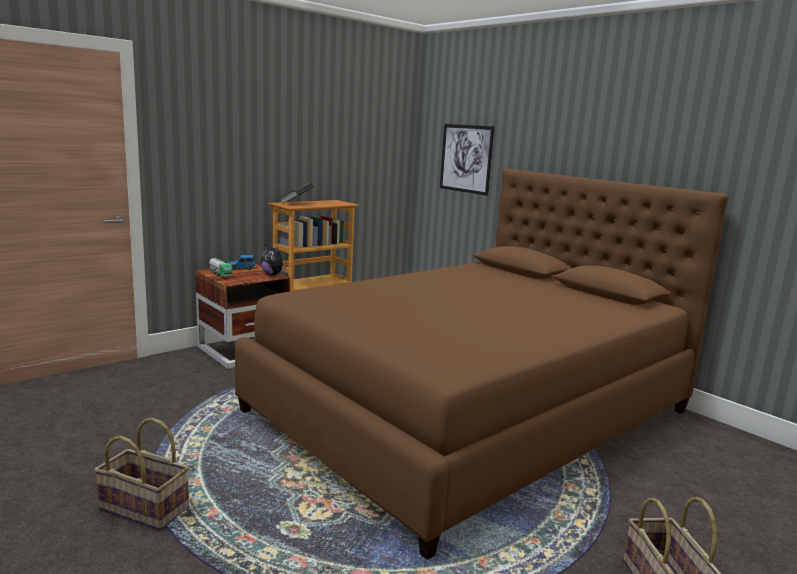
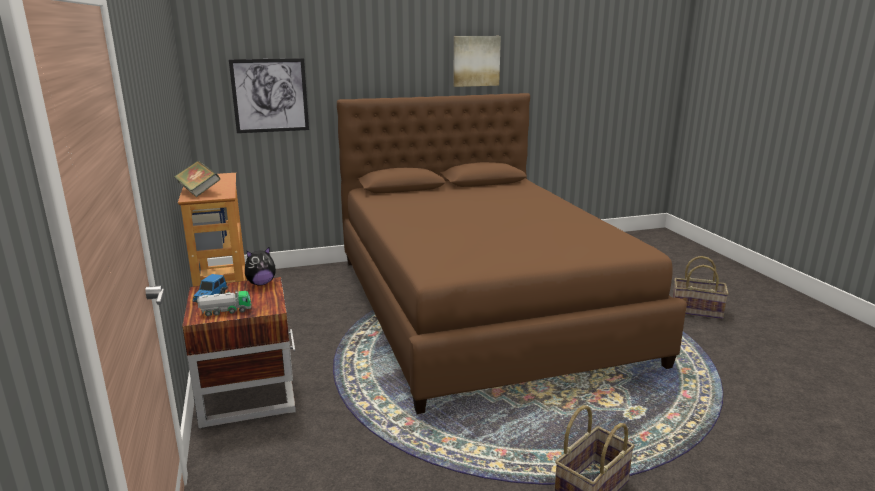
camera: 65 degrees left, 5 degrees up
(667, 142) = (476, 61): none -> picture

